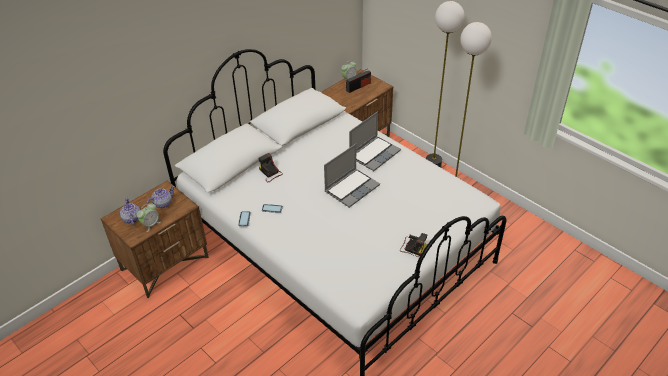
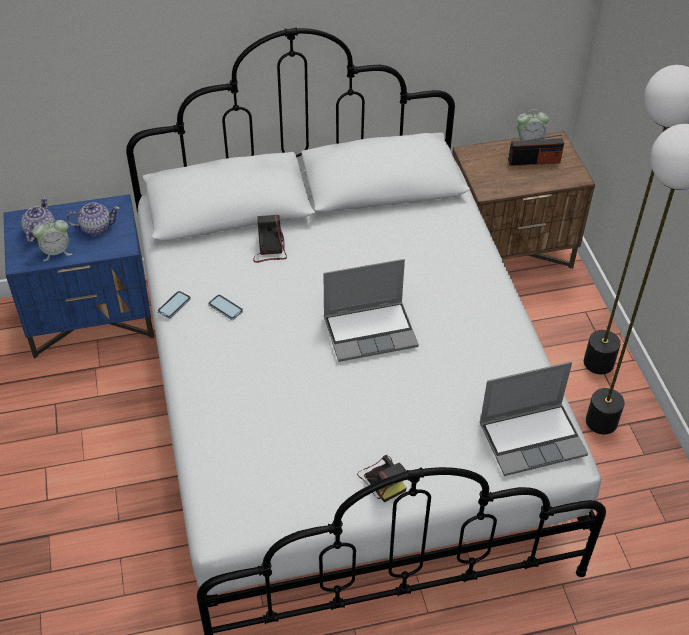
camera: 30 degrees right, 5 degrees up
(165, 263) = (92, 318): brown nightstand -> blue nightstand
(374, 154) = (455, 289): laptop -> laptop (533, 438)

